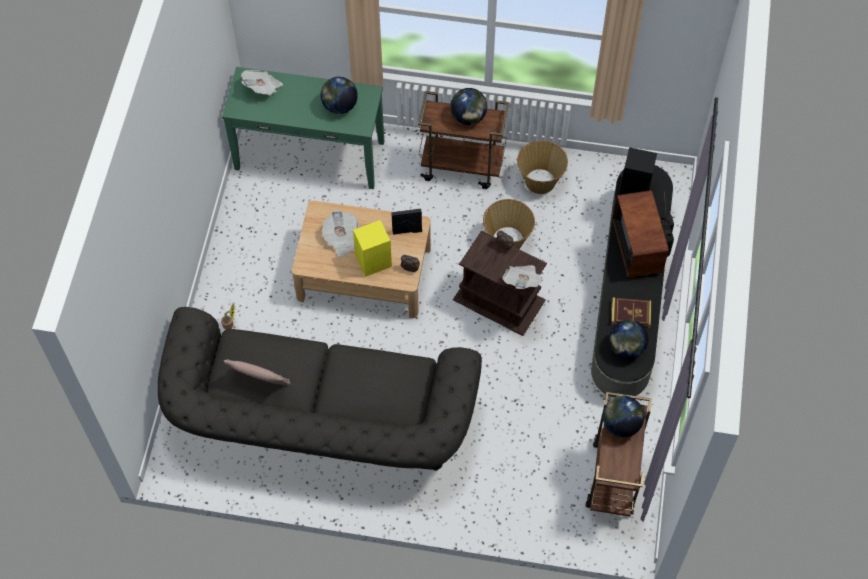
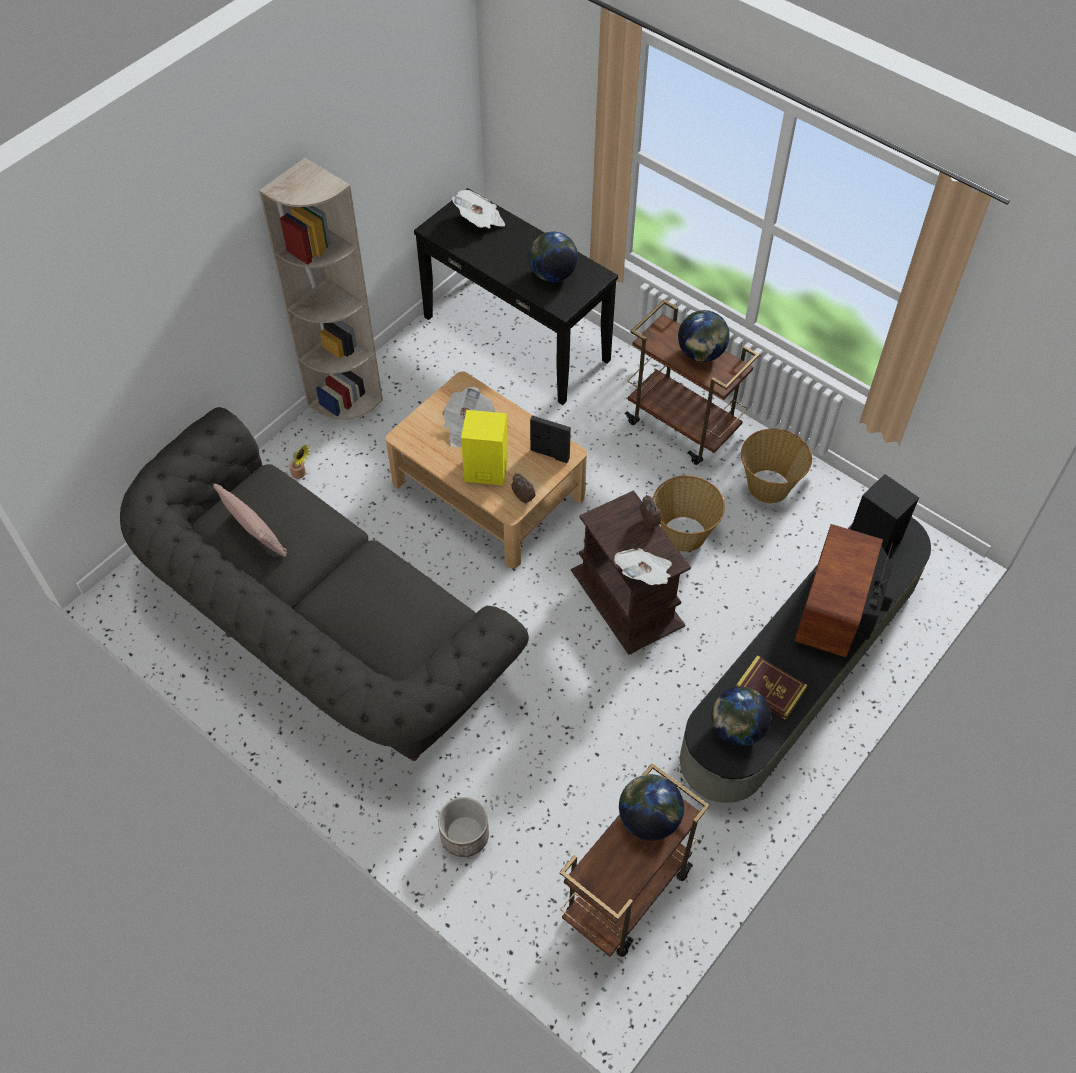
camera: 30 degrees right, 5 degrees down
(226, 261) = (346, 406): none -> beige bookcase
(310, 155) = (516, 338): green console table -> black console table
(497, 497) = (464, 835): none -> planter

